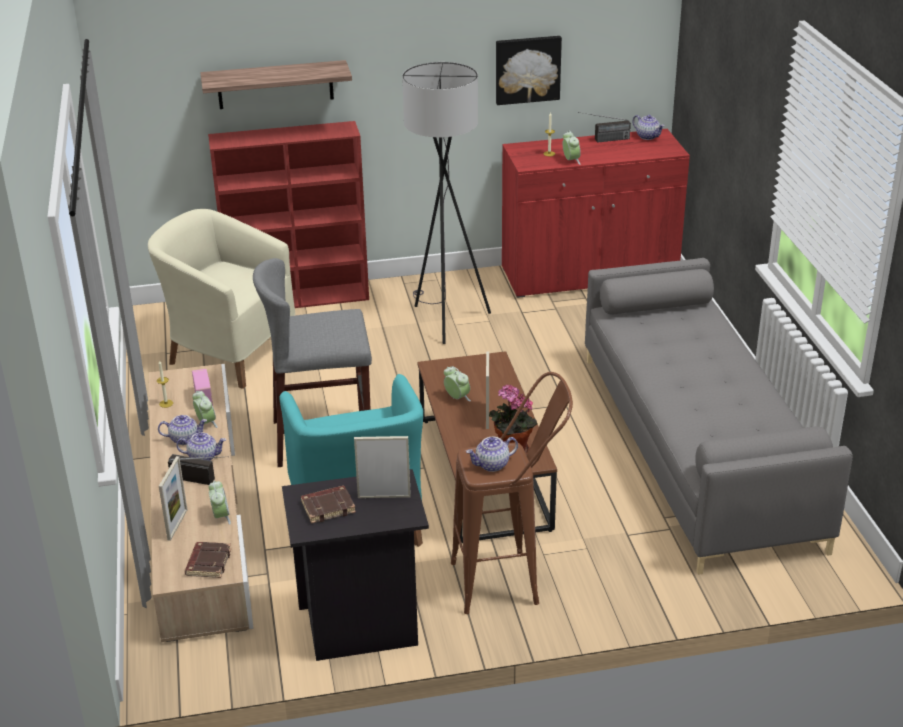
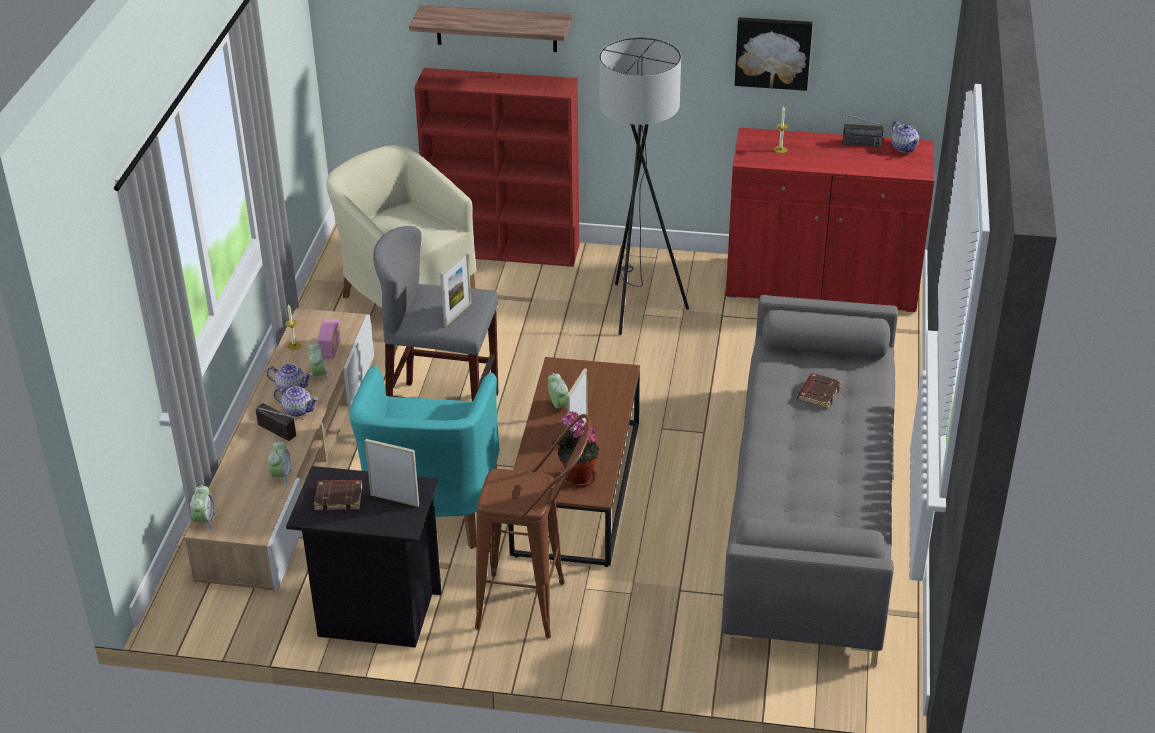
camera: 20 degrees right, 5 degrees up
(177, 524) = (240, 474): picture frame -> picture frame (457, 314)
(208, 562) = (246, 519): brown book -> brown book (818, 393)
(492, 465) = (512, 493): teapot -> none
(571, 161) = (797, 163): alarm clock -> alarm clock (205, 521)

